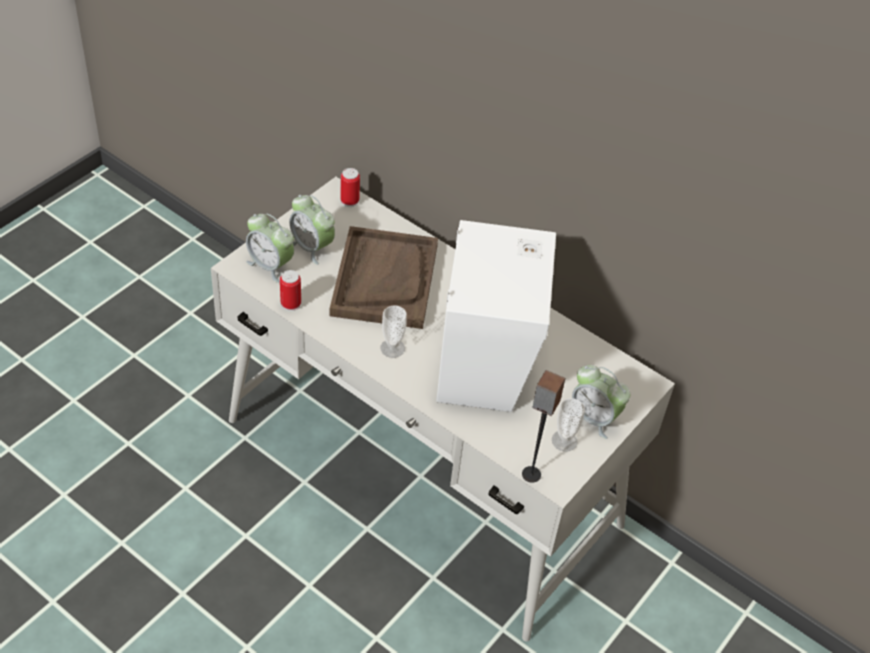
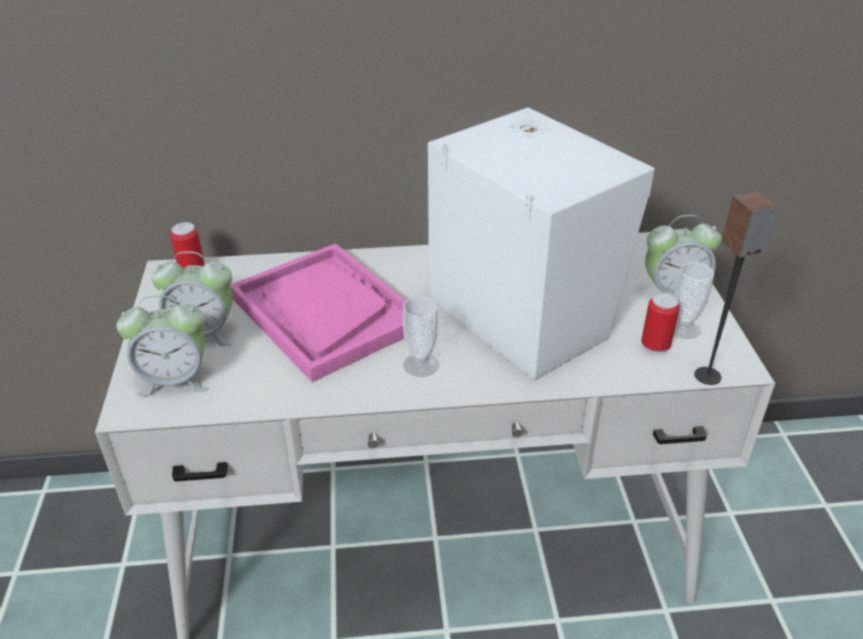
camera: 40 degrees left, 10 degrees down
(291, 304) = (250, 400): can -> can (655, 345)
(384, 279) = (324, 312): brown tray -> pink tray

